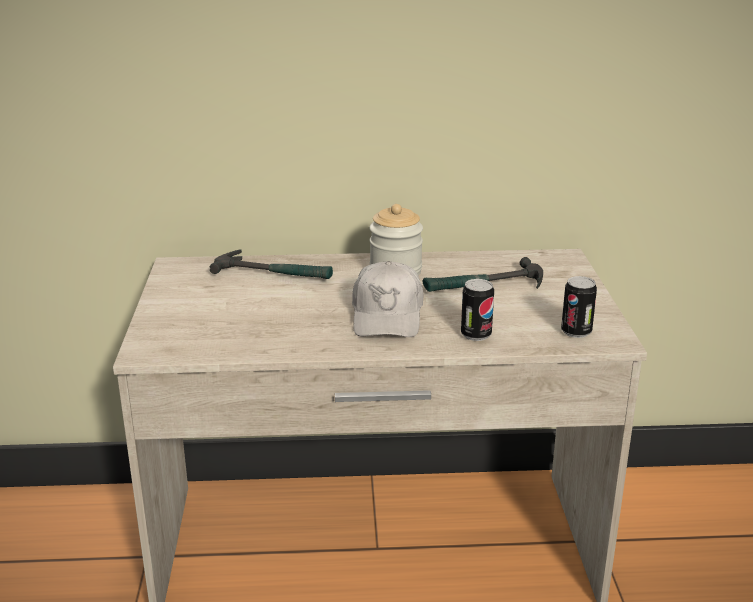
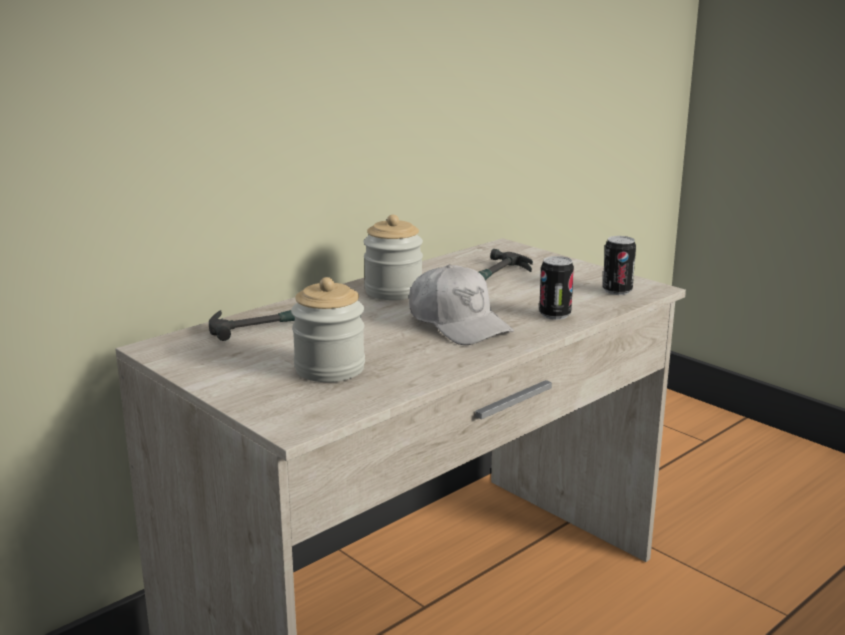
camera: 40 degrees left, 5 degrees down
(238, 319) = (329, 369): none -> jar

